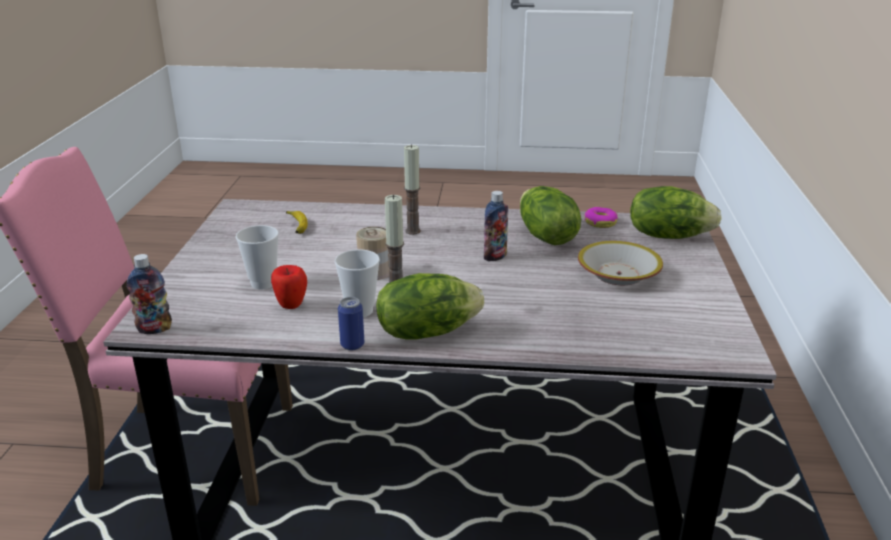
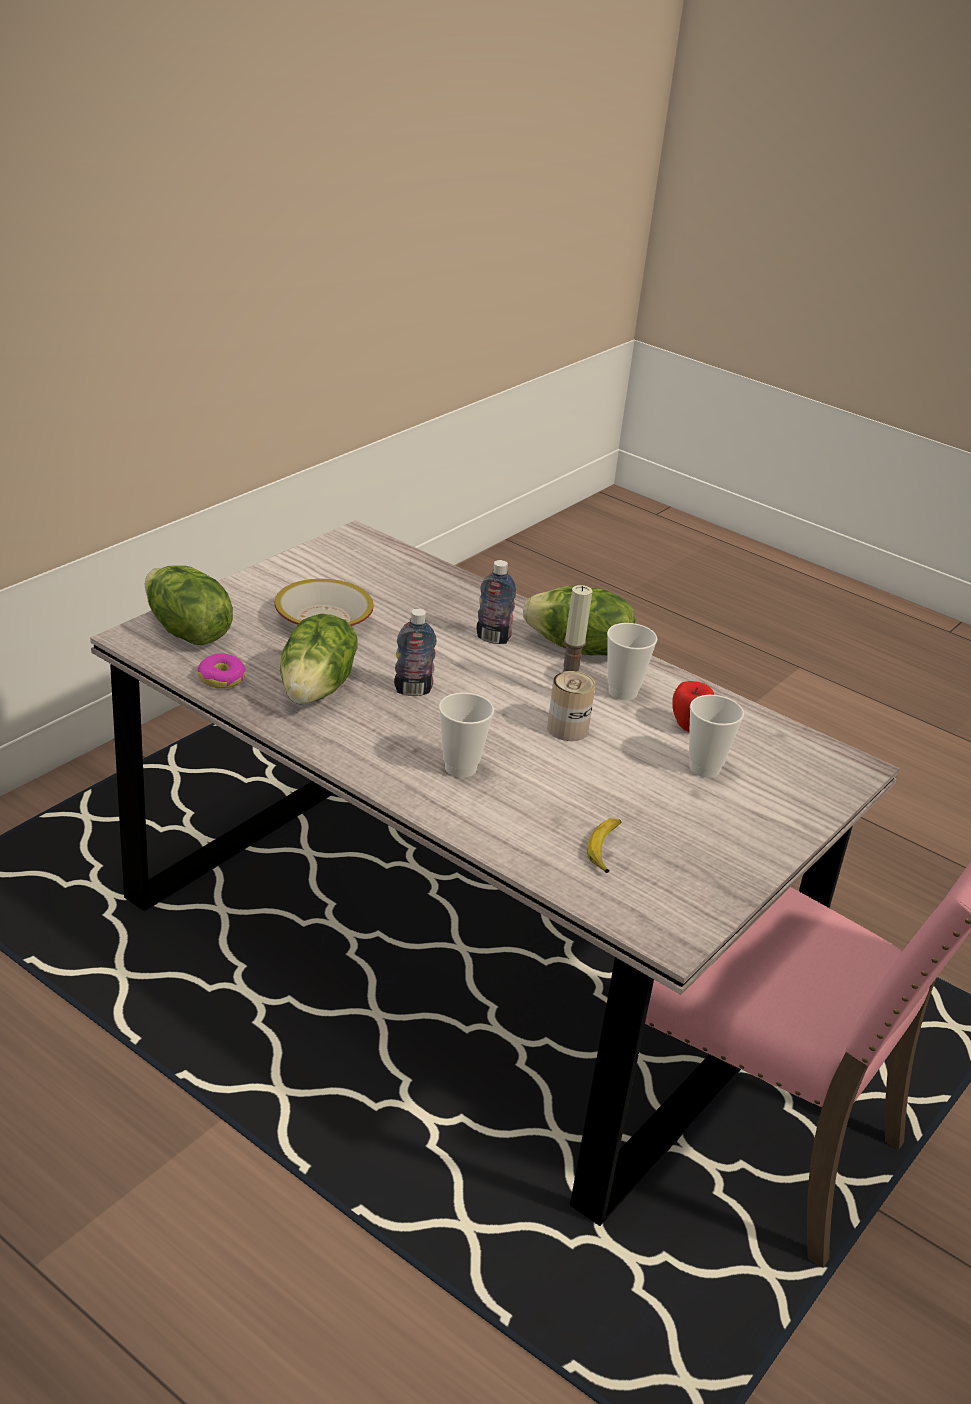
camera: 150 degrees left, 5 degrees up
(154, 329) = (843, 759): bottle -> bottle (493, 638)
(352, 345) = (656, 665): can -> none
(412, 231) = (460, 768): candle -> cup

